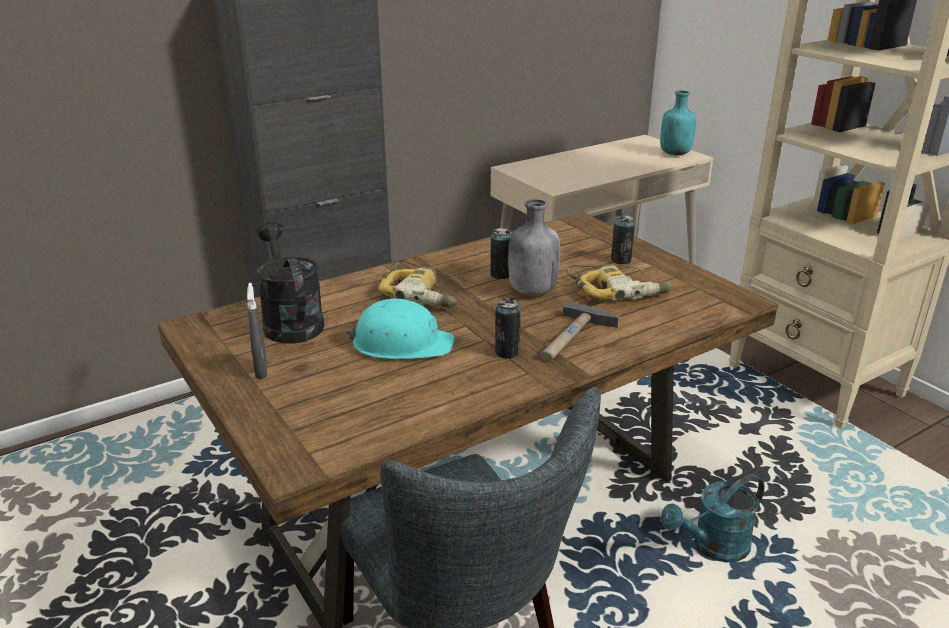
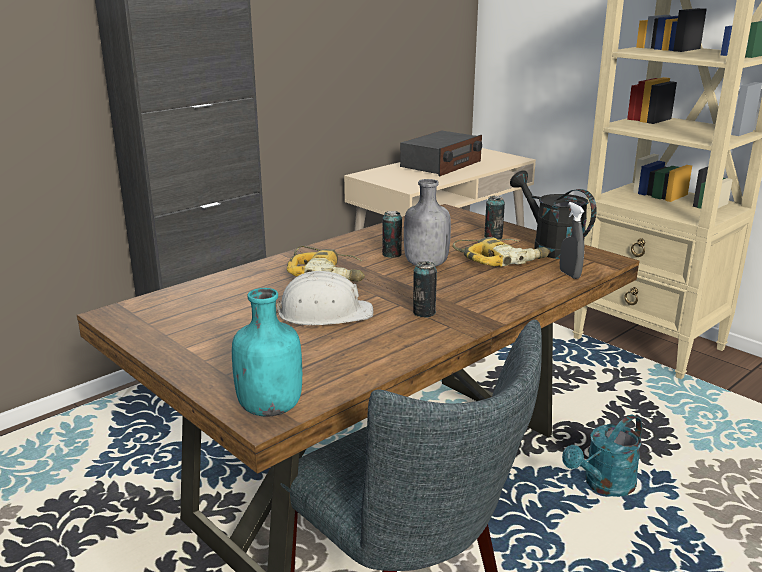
camera: 10 degrees left, 5 degrees down
(261, 371) = (198, 345): grey spray bottle -> grey spray bottle (569, 274)
(290, 322) = (210, 304): black watering can -> black watering can (550, 247)
(401, 343) = (324, 313): turquoise hard hat -> white hard hat
(572, 338) = (477, 298): hammer -> none
(602, 159) = (441, 164): none -> radio
(675, 153) = (502, 158): turquoise bottle -> turquoise bottle (270, 407)

